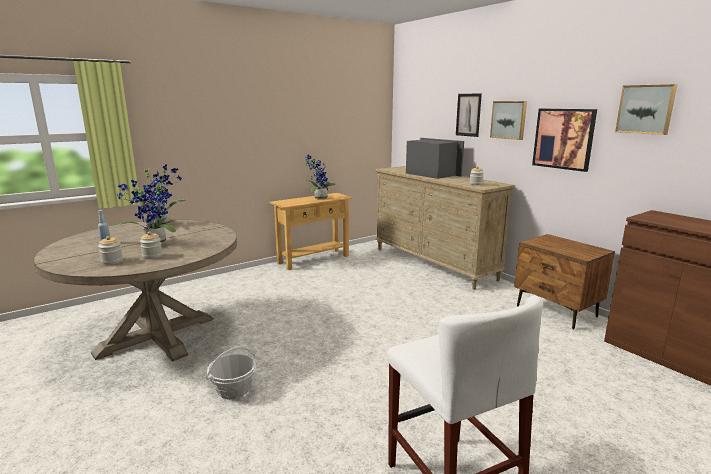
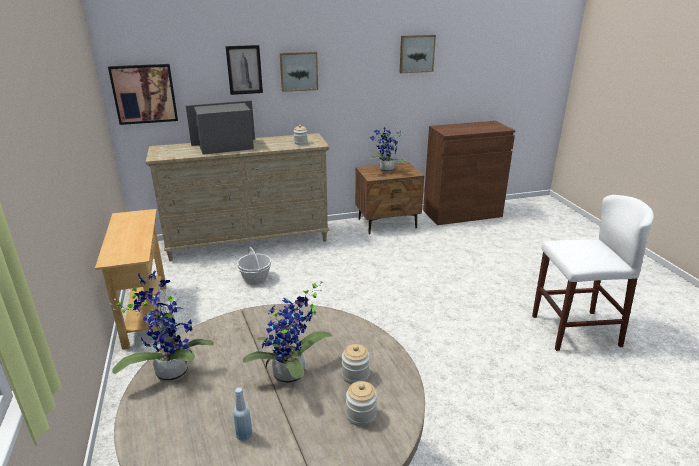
camera: 70 degrees left, 10 degrees up
(233, 389) = (446, 425): basket -> basket (255, 278)
(319, 198) = (132, 229): potted plant -> potted plant (385, 171)
(563, 138) = (357, 83): picture -> picture (144, 94)

